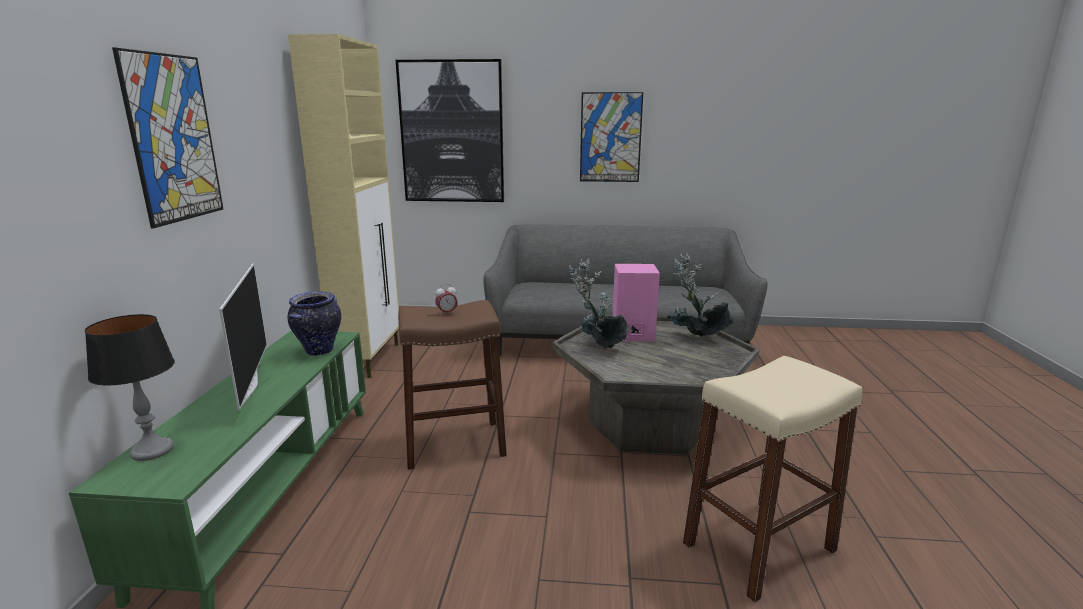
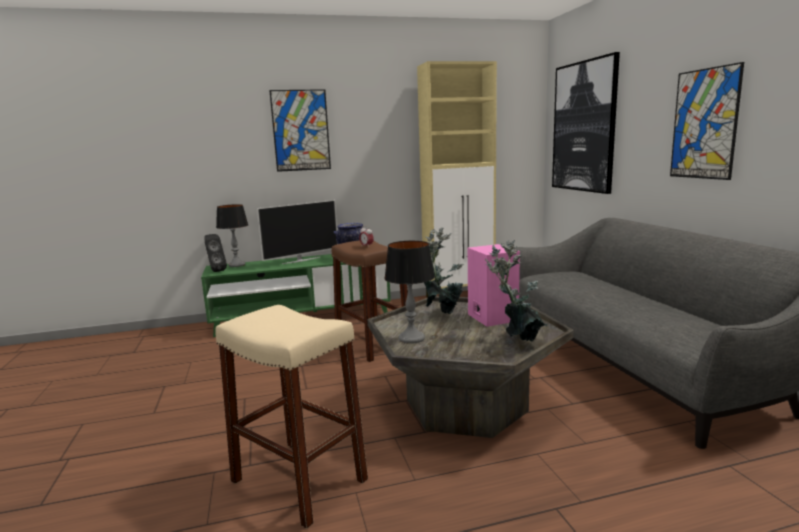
camera: 70 degrees right, 5 degrees down
(161, 478) = (215, 271): none -> black speaker
(667, 374) = (412, 338): none -> table lamp

